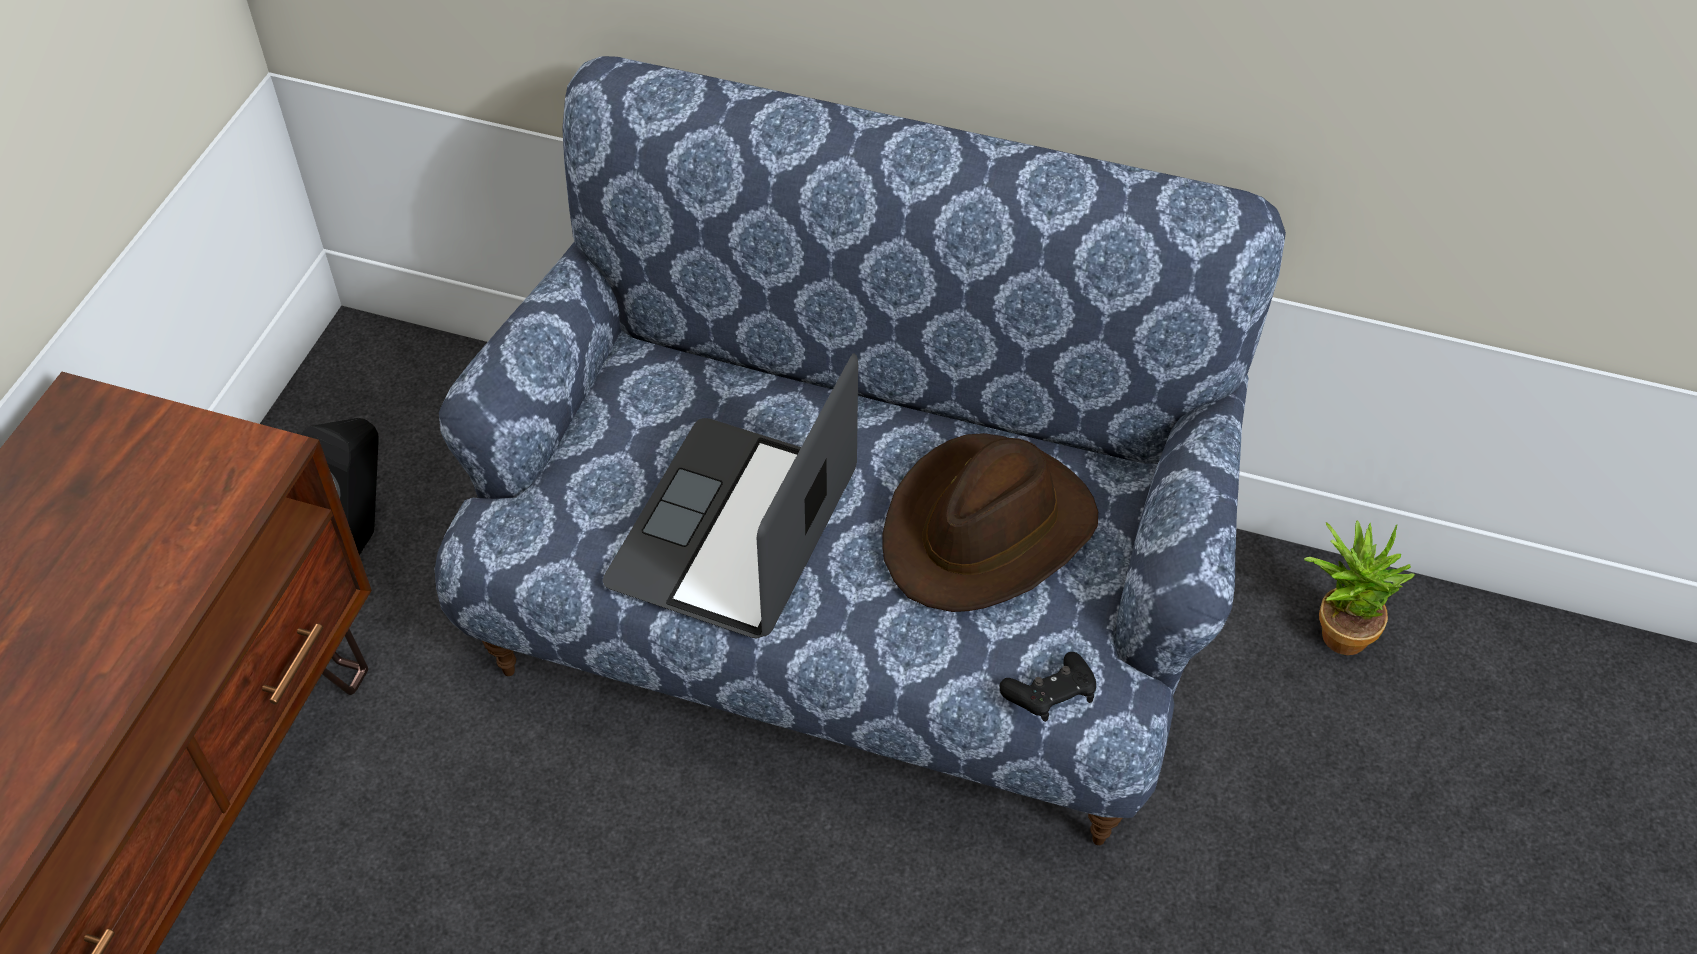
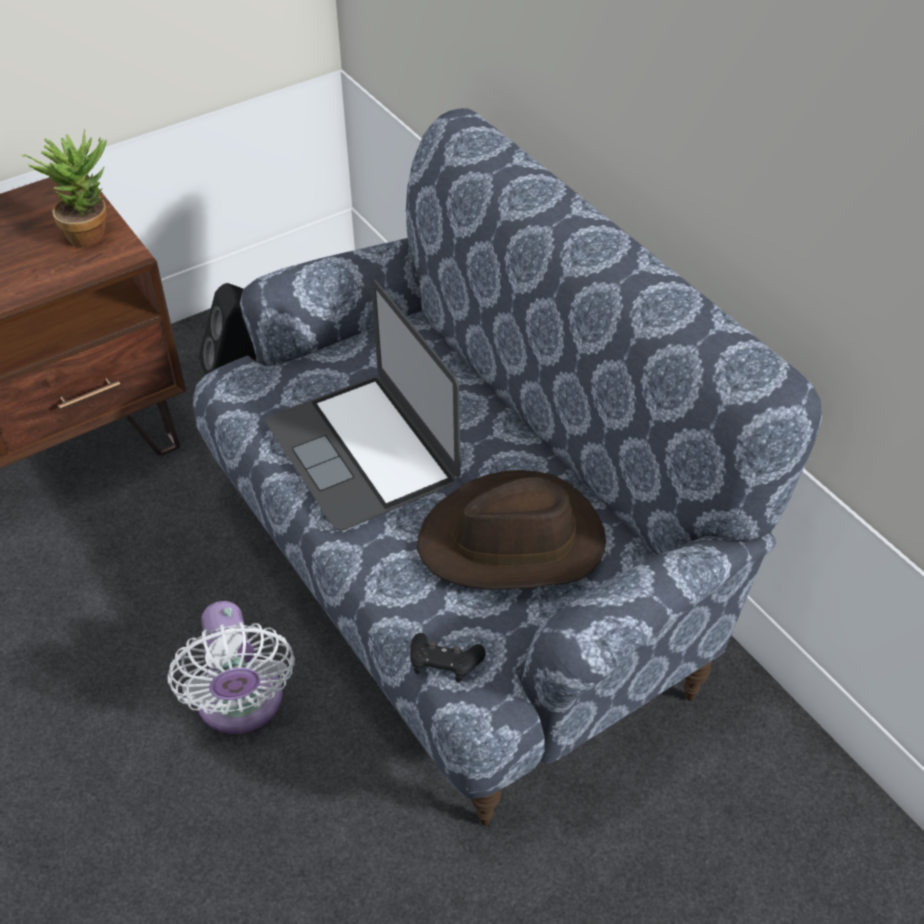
camera: 40 degrees right, 5 degrees down
(734, 528) = (362, 451): laptop -> laptop turned 90 degrees counterclockwise
(747, 904) = (241, 706): none -> white fan
(1338, 629) = (798, 805): potted plant -> potted plant (89, 231)

